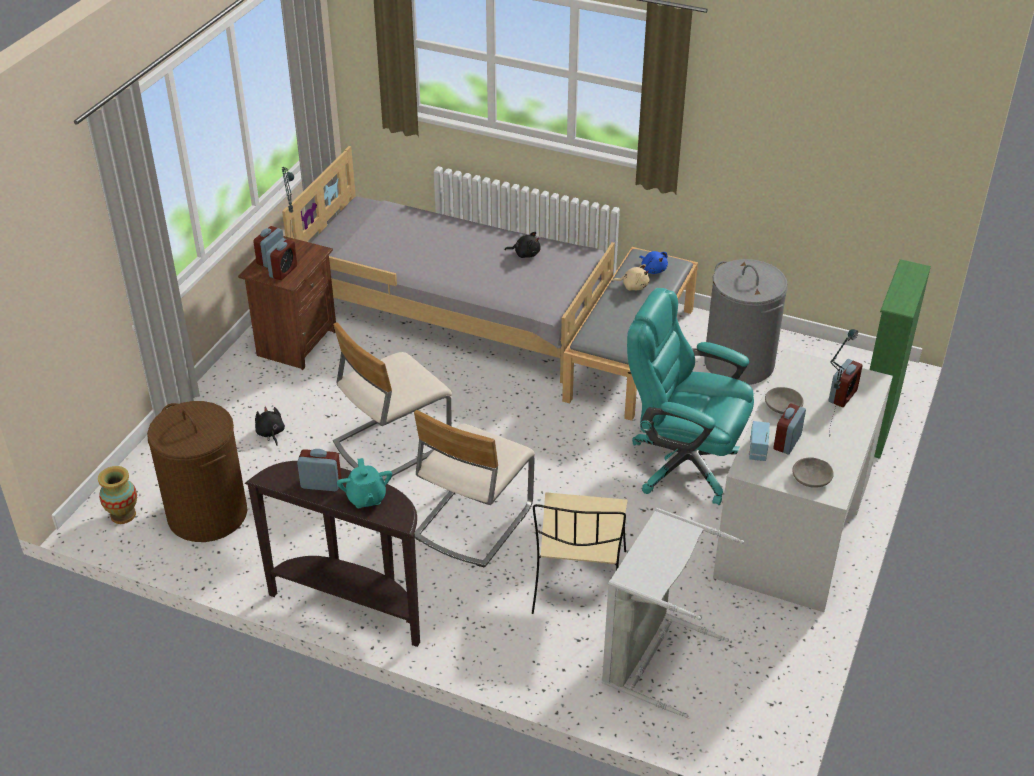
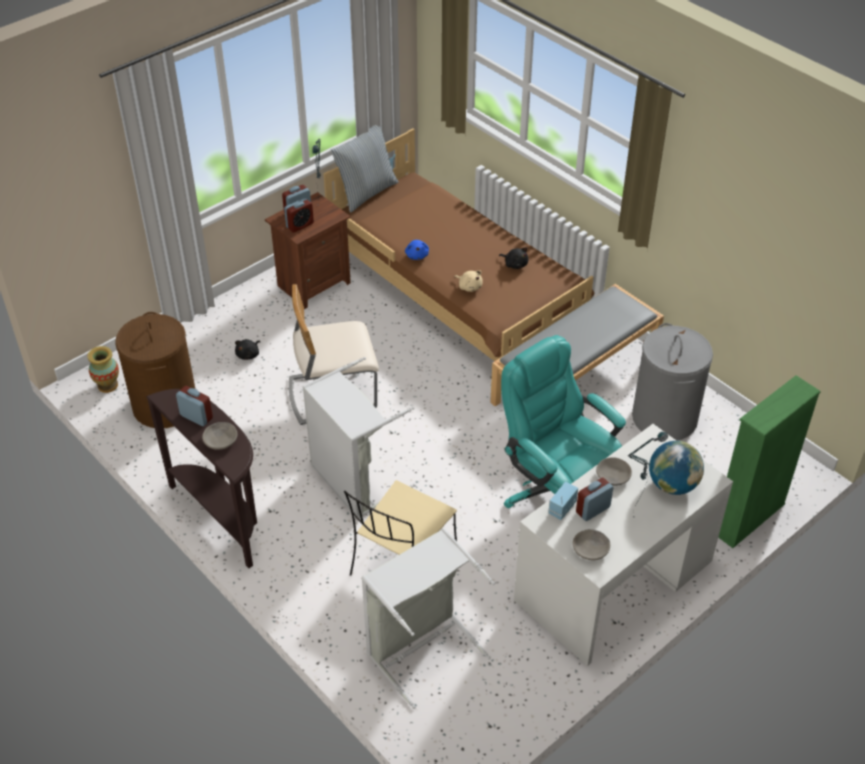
camera: 25 degrees right, 5 degrees up
(270, 433) = (248, 355): black plush toy -> black plush toy turned 150 degrees counterclockwise
(320, 227) = (366, 192): none -> pillow
(366, 498) = (221, 440): turquoise teapot -> grey bowl
(455, 307) = (456, 291): grey bed -> brown bed
(472, 521) = (353, 481): beige chair -> grey laundry basket
(633, 286) = (587, 321): beige plush toy -> beige plush toy (469, 286)
(653, 269) = (615, 311): blue plush toy -> blue plush toy (417, 255)
(842, 396) = (672, 485): alarm clock -> globe

